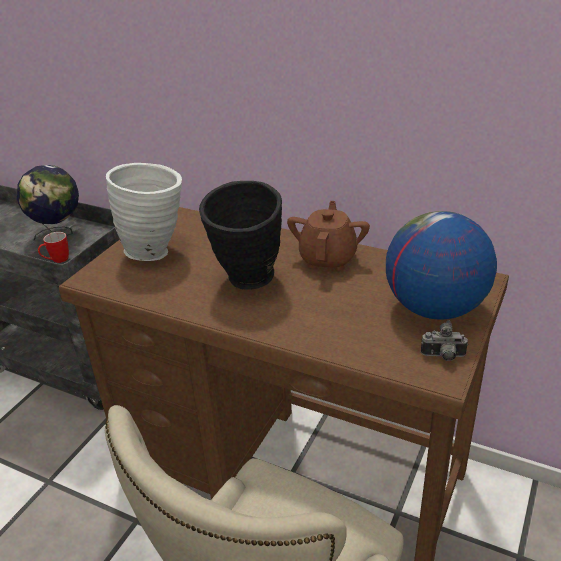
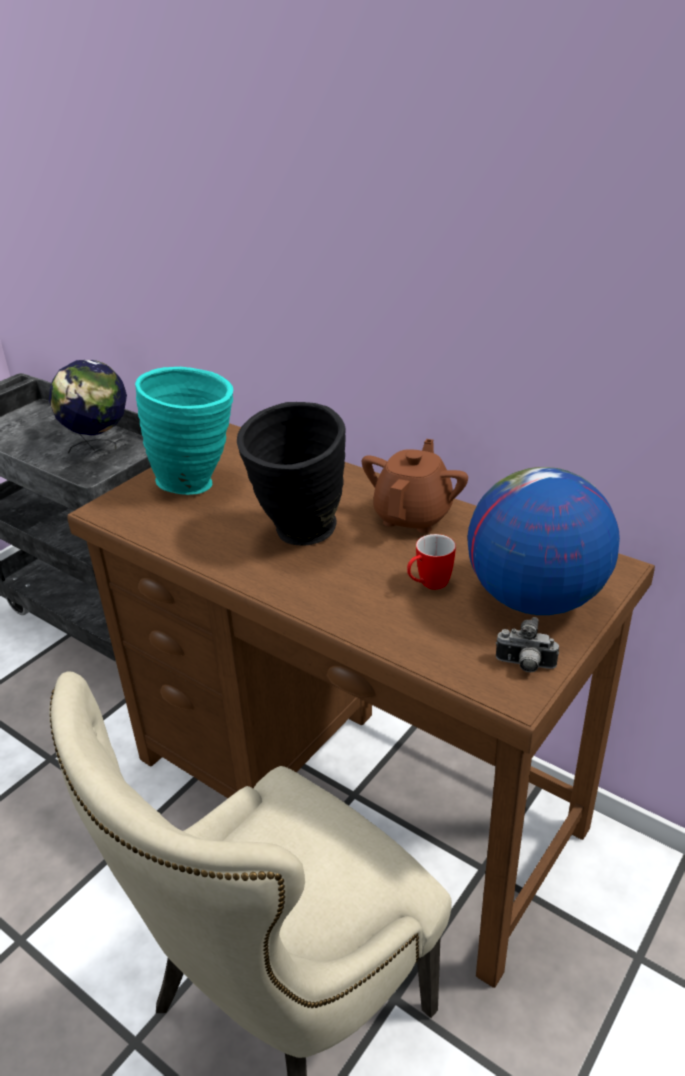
camera: 10 degrees right, 0 degrees up
(56, 261) = (87, 482): mug -> mug (428, 585)
(157, 251) = (199, 483): white vase -> turquoise vase

